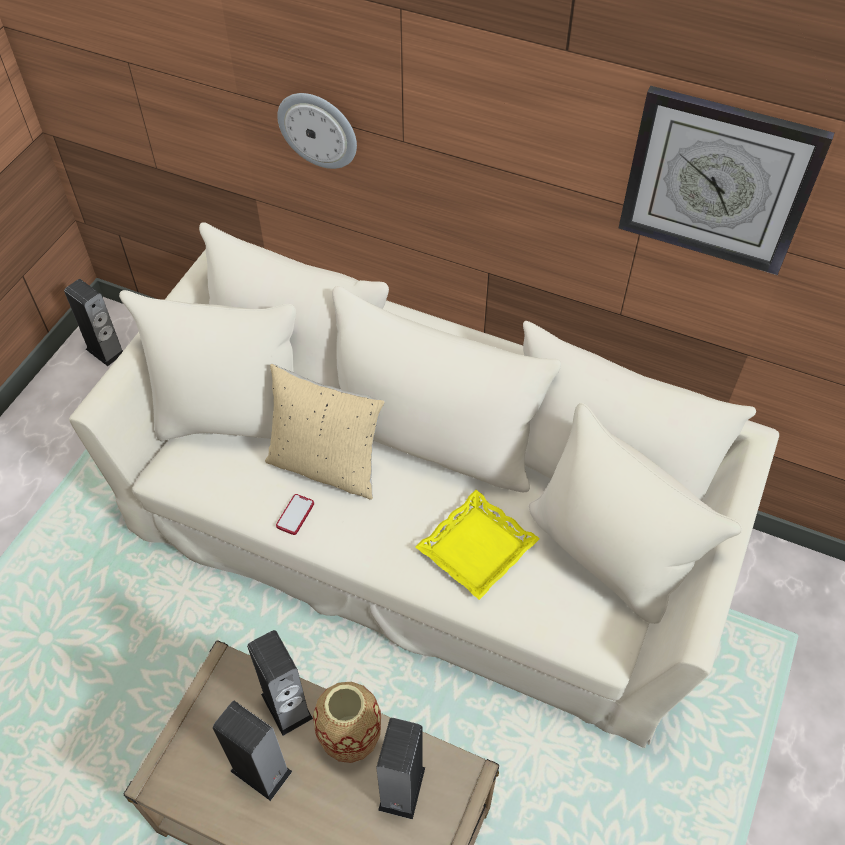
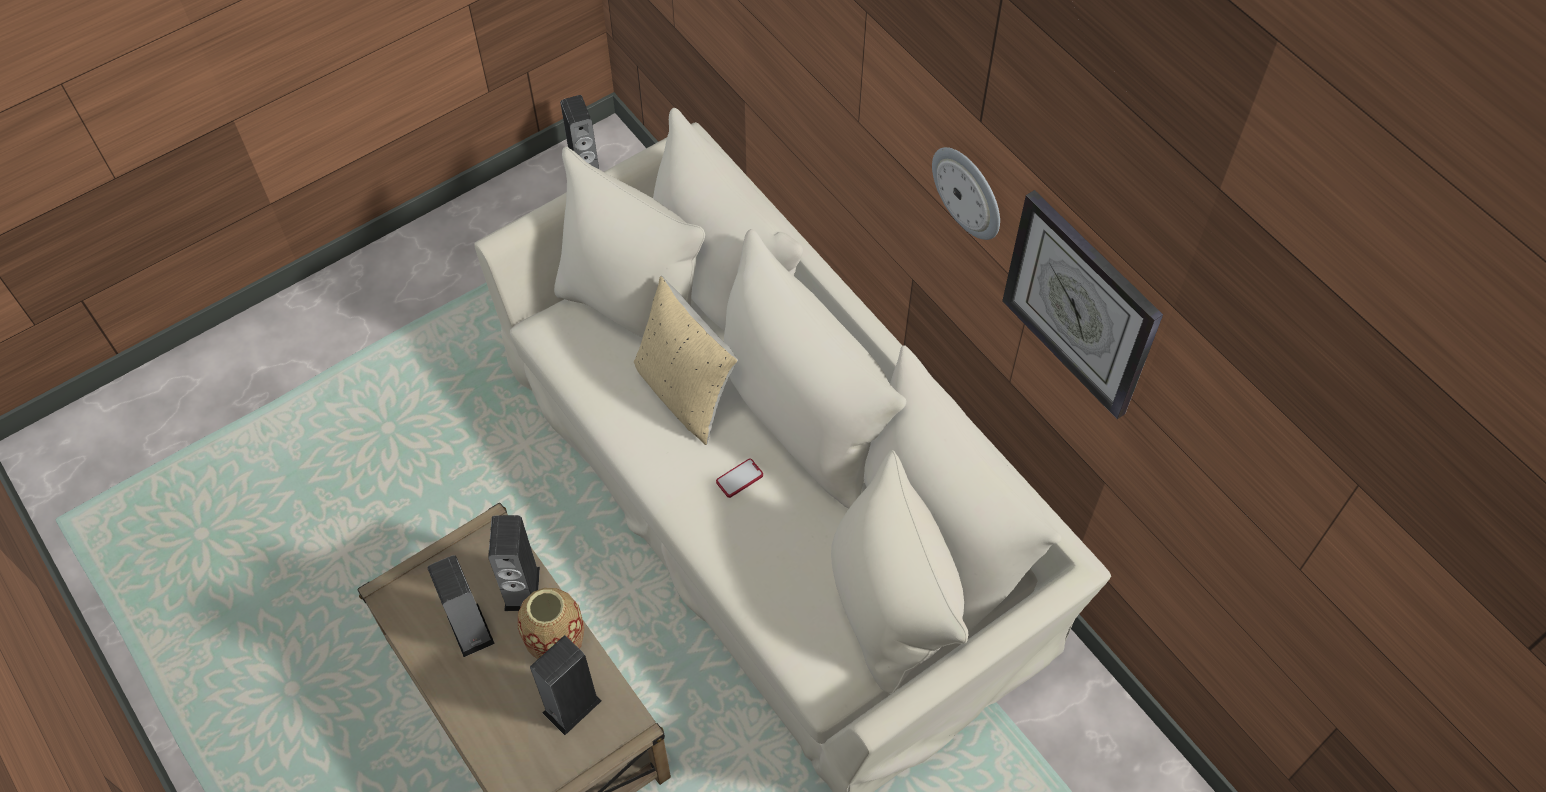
camera: 30 degrees right, 5 degrees up
(295, 515) = (629, 425): phone -> phone (739, 479)
(318, 129) = (795, 73): wall clock -> wall clock (968, 192)
(476, 548) = (770, 538): yellow tray -> none

